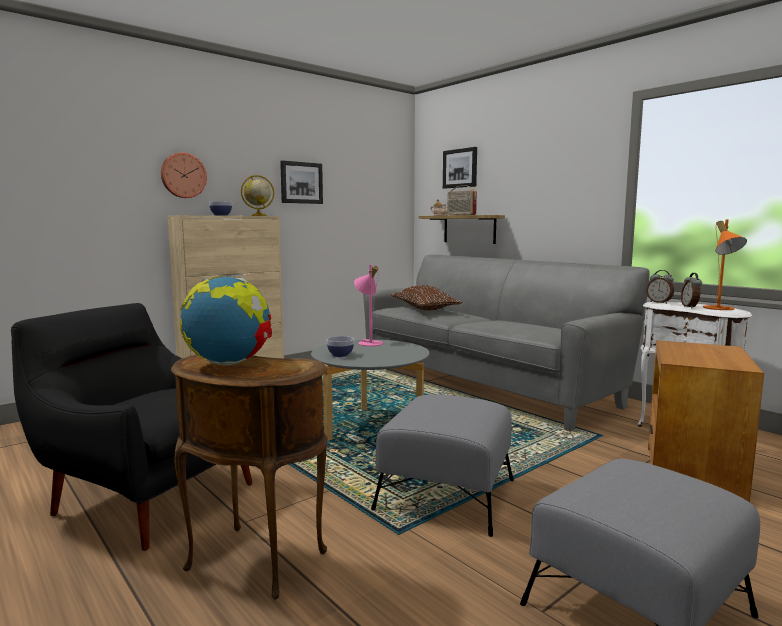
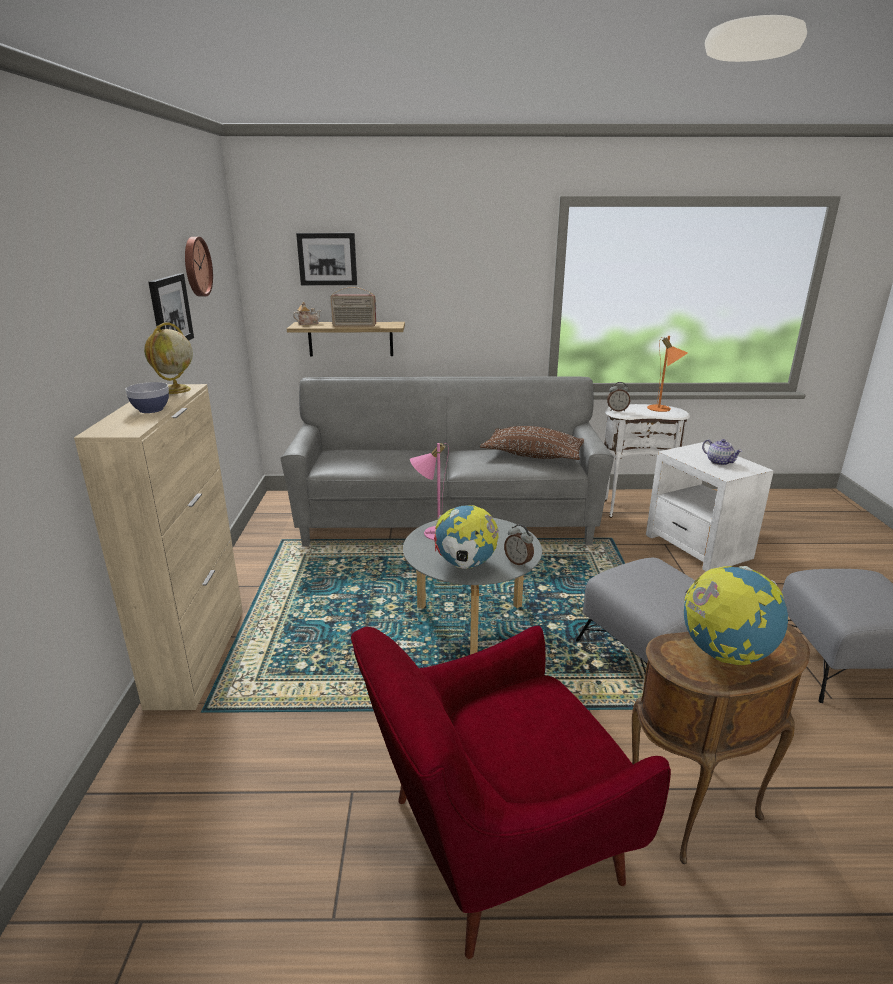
camera: 50 degrees left, 15 degrees up
(150, 496) = (492, 844): black armchair -> red armchair
(183, 175) = (67, 351): wall clock -> wall clock (196, 267)
(340, 355) = (465, 565): bowl -> globe
(424, 309) = (371, 457): brown pillow -> brown pillow (534, 455)
(690, 307) = (646, 412): alarm clock -> alarm clock (518, 562)
(691, 473) = (698, 547): brown side table -> white side table
(705, 356) = (719, 462): none -> teapot

